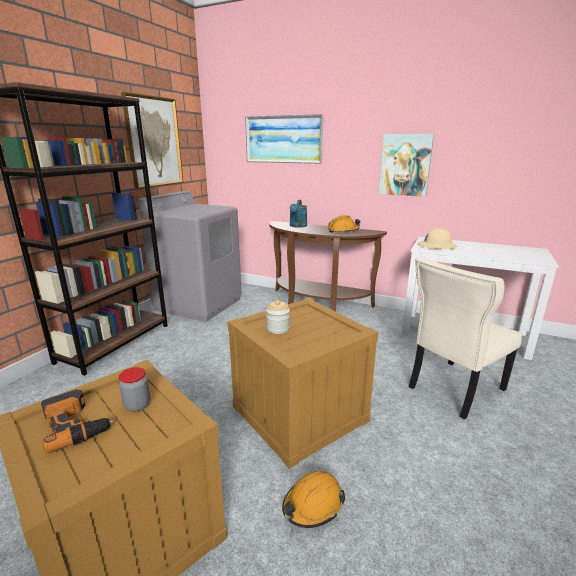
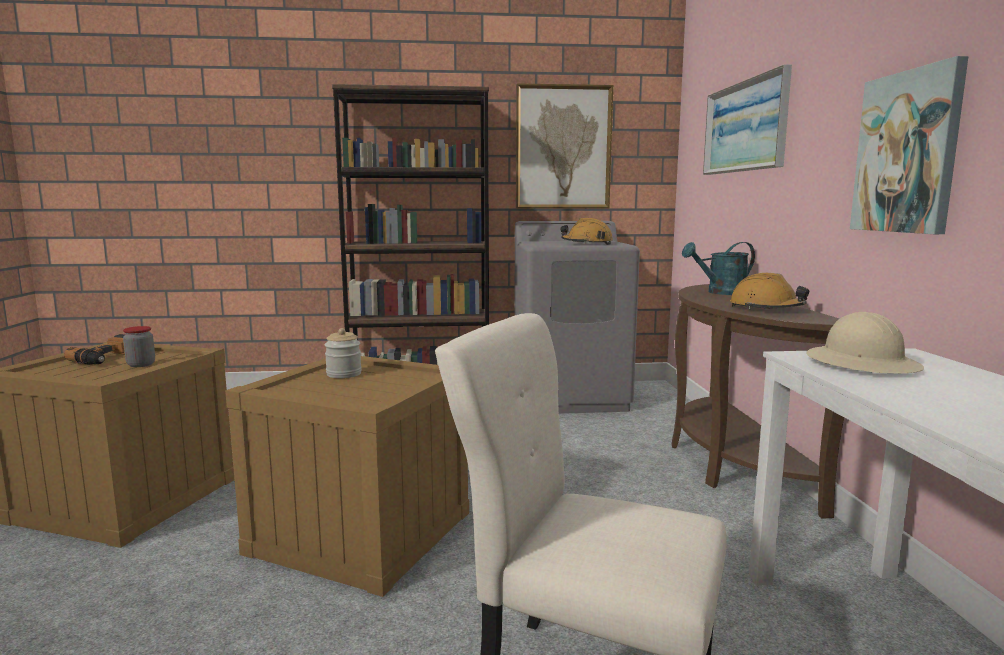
camera: 60 degrees right, 10 degrees down
(312, 505) = (175, 588): orange hard hat -> orange hard hat (587, 243)

